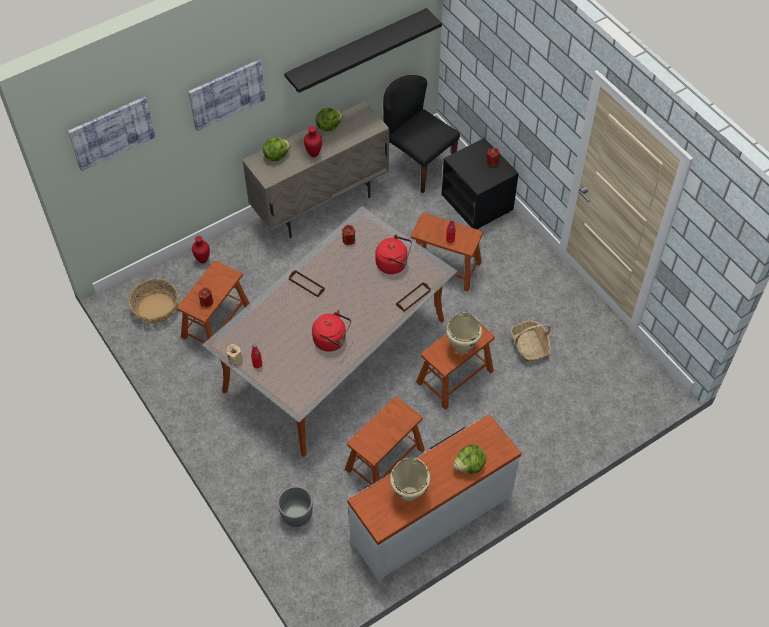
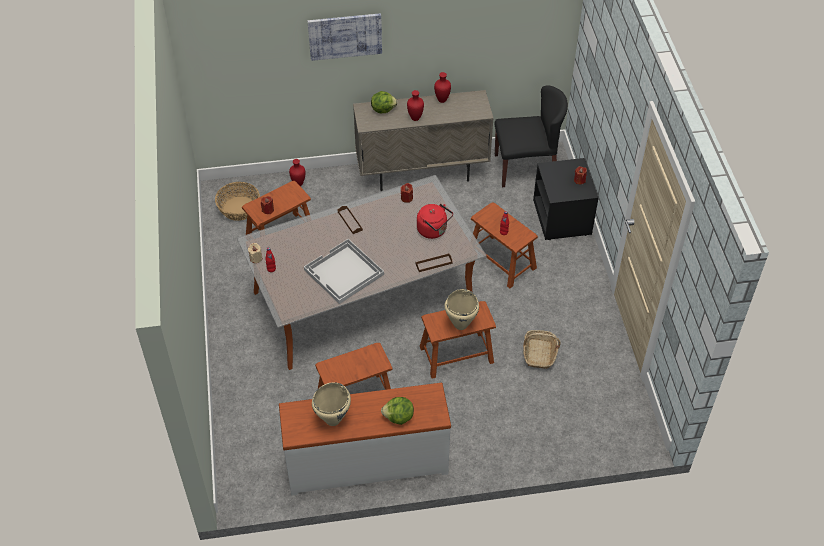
camera: 25 degrees right, 5 degrees down
(111, 132) = (230, 34): picture -> none
(296, 514) = (256, 413): grey planter -> none
(328, 126) = (441, 100): lettuce -> red vase
(332, 340) = (343, 273): red kettle -> white tray
(357, 50) = (483, 38): black shelf -> none
(417, 164) = (526, 168): black chair -> black chair turned 105 degrees clockwise

